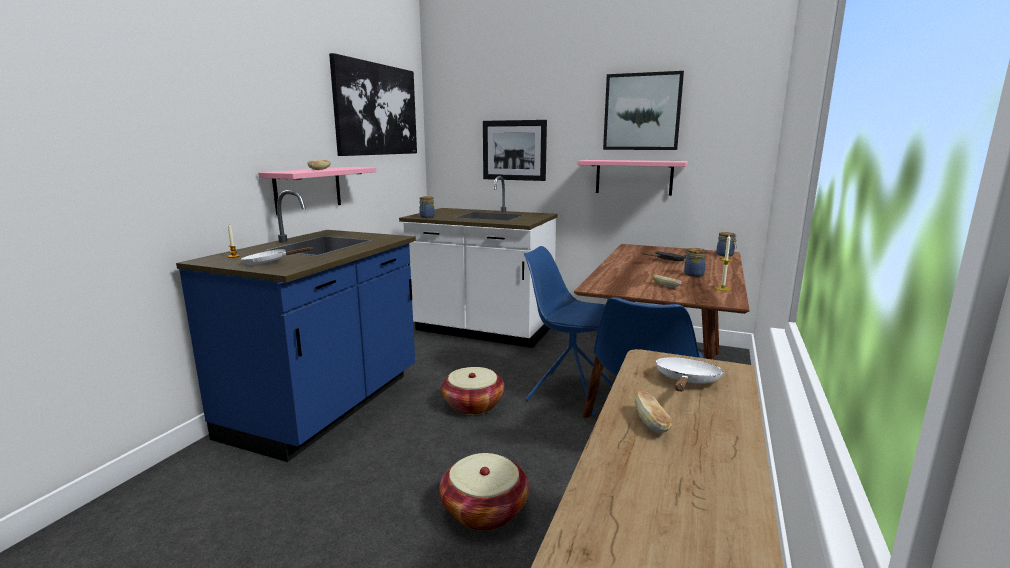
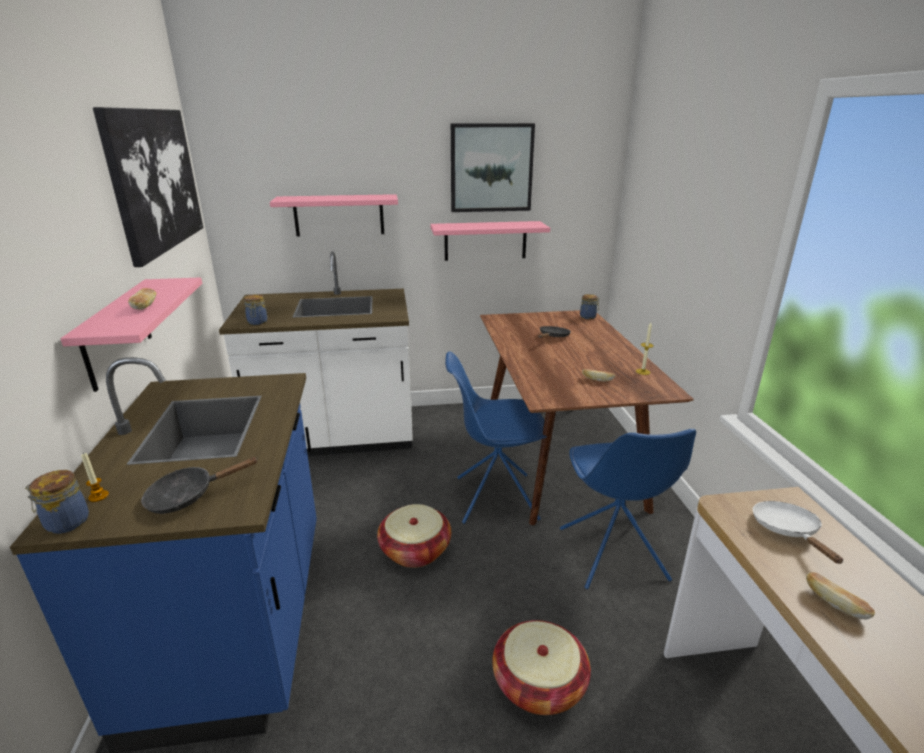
camera: 30 degrees left, 10 degrees up
(270, 262) = (188, 496): white frying pan -> black frying pan
(514, 150) = (339, 215): picture -> pink shelf
(692, 274) = (597, 355): jar -> jar (65, 523)

